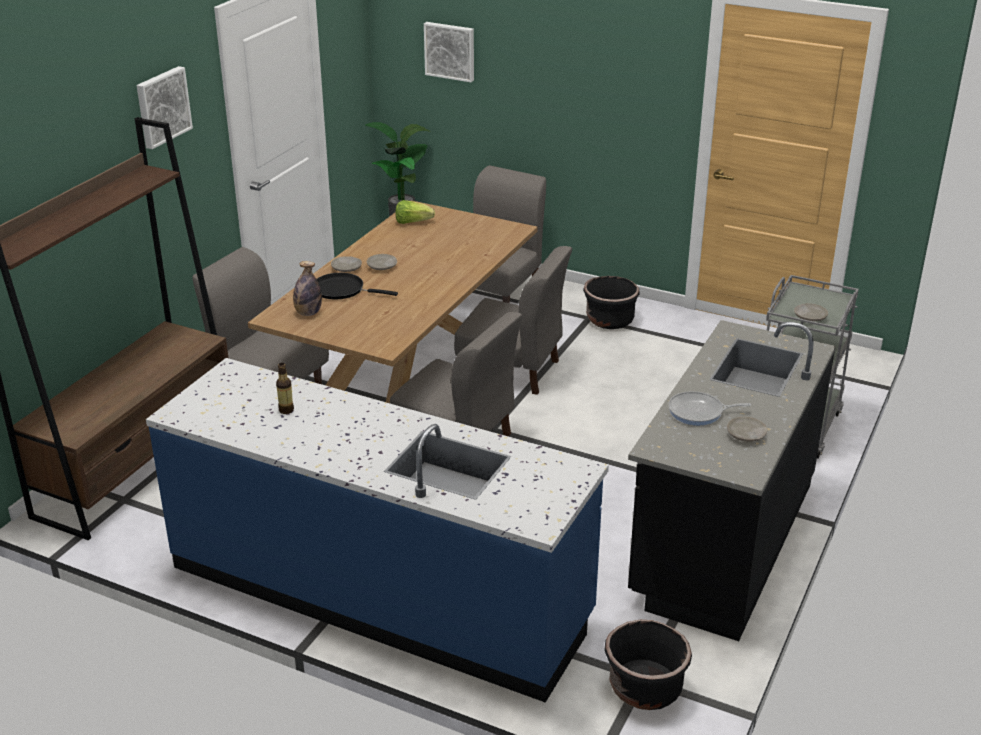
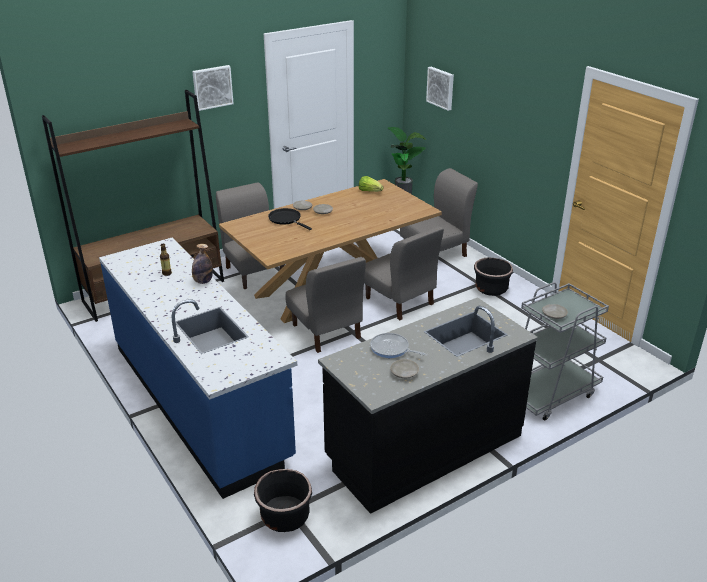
camera: 30 degrees right, 0 degrees up
(308, 313) = (254, 227): bottle -> bottle (203, 281)

